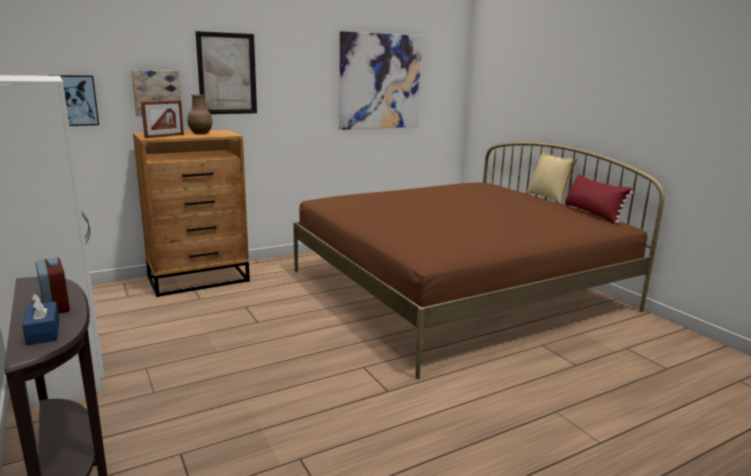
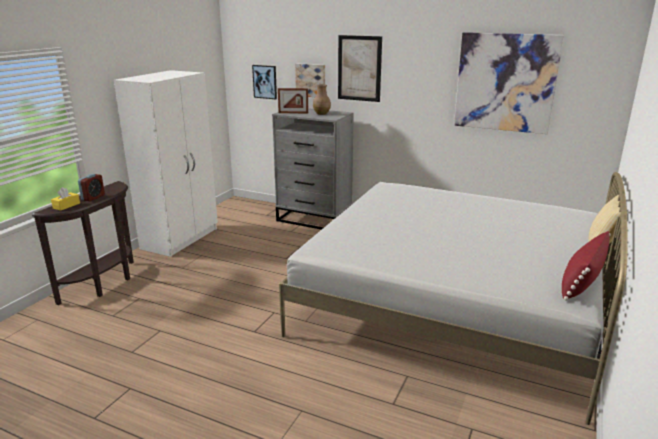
camera: 55 degrees right, 5 degrees up
(43, 332) = (66, 206): blue tissue box -> yellow tissue box
(199, 279) = (314, 220): brown dresser -> grey dresser
(457, 290) = (452, 305): brown bed -> white bed

